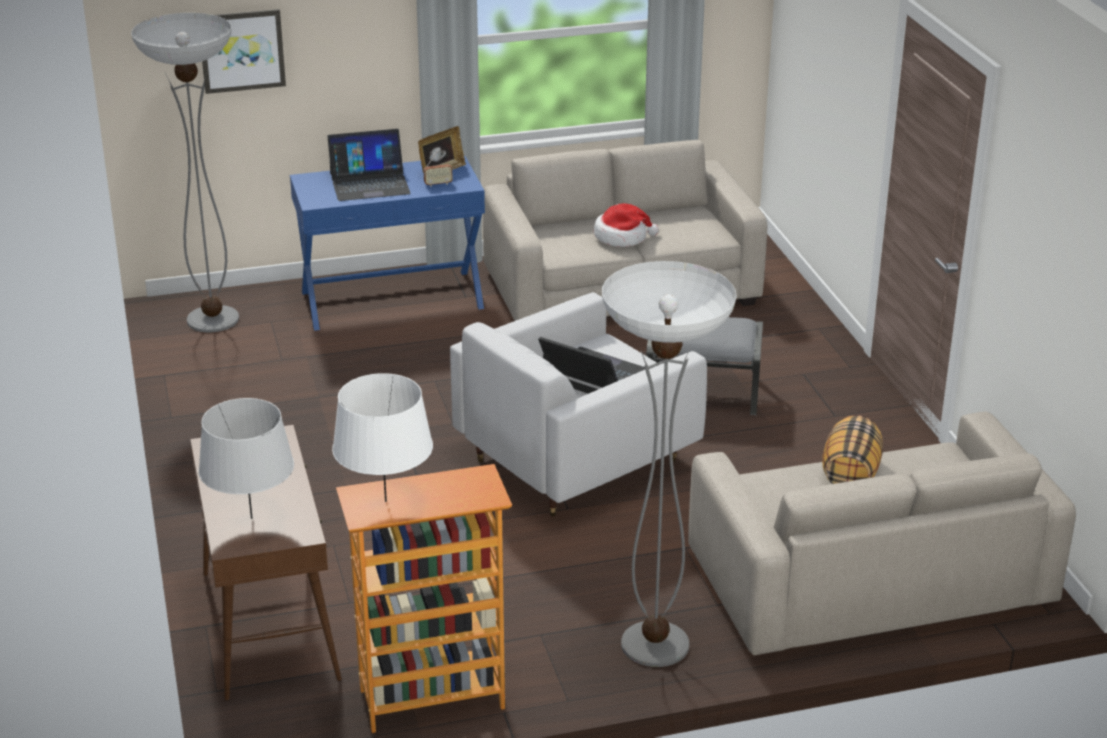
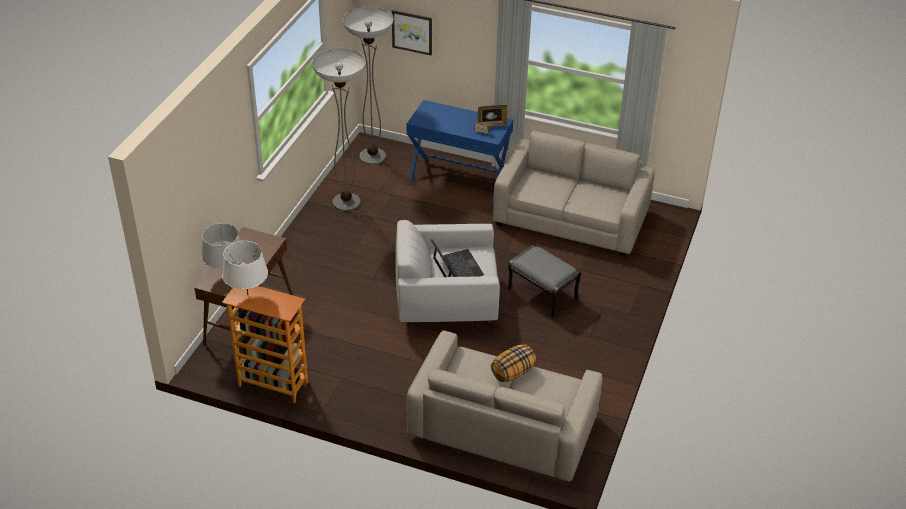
camera: 35 degrees right, 10 degrees up
(369, 183) = (451, 119): laptop -> none
(622, 237) = (564, 194): hat -> none
(655, 644) = (380, 407): floor lamp -> floor lamp (346, 202)

